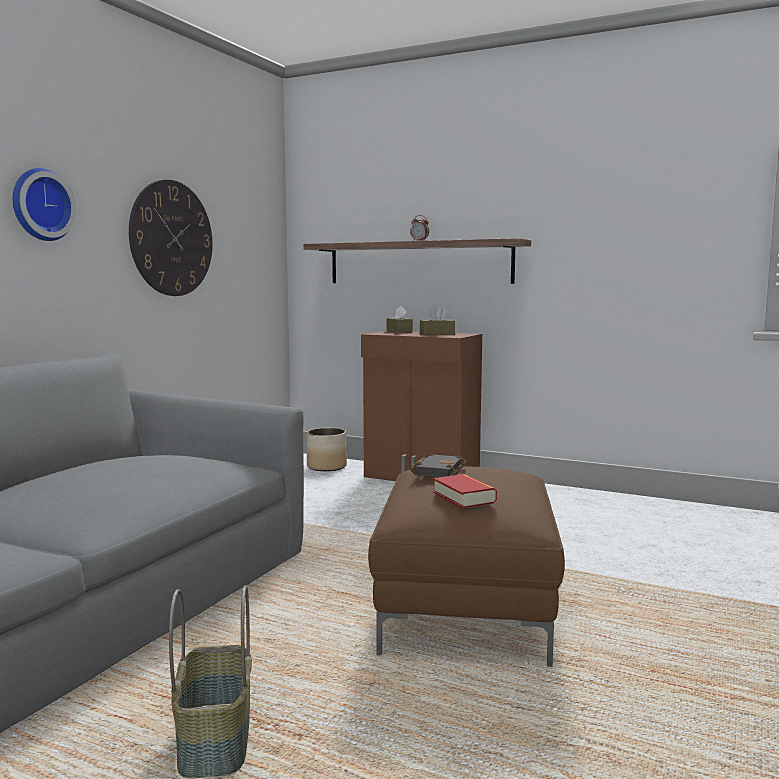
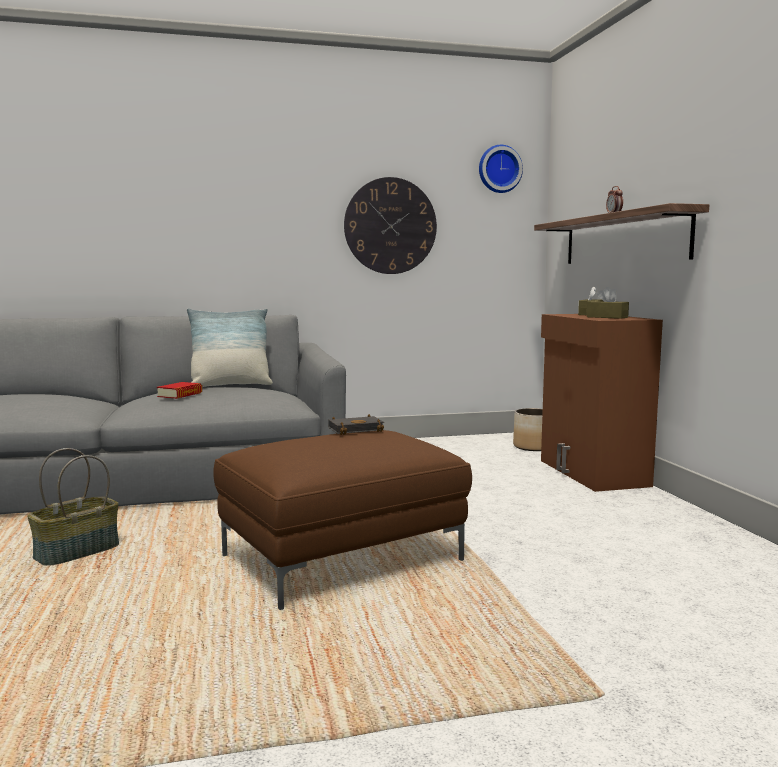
camera: 50 degrees right, 0 degrees up
(40, 205) = (264, 206): wall clock -> wall clock (499, 169)
(103, 460) = (230, 386): none -> pillow
(464, 497) = (294, 445): book -> book (180, 395)

